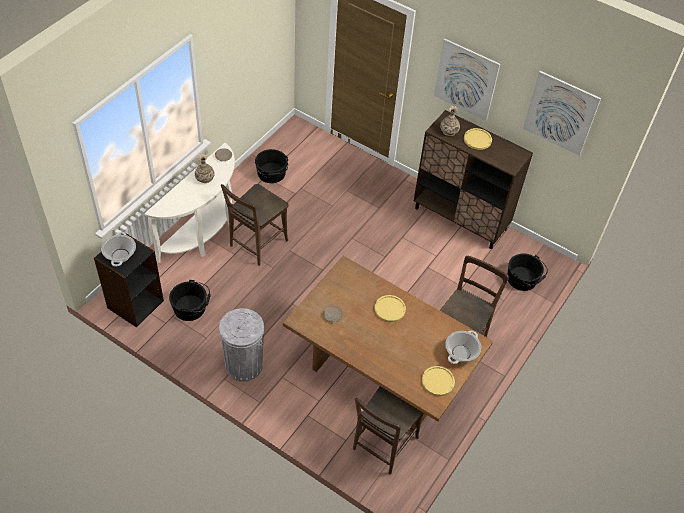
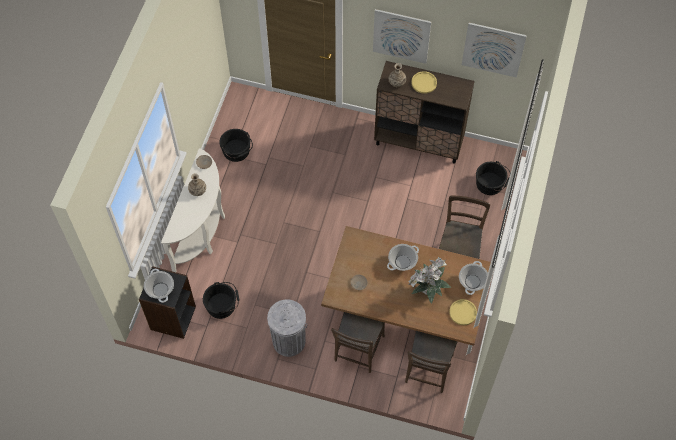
camera: 15 degrees left, 10 degrees up
(256, 245) = (252, 226): brown chair -> brown chair (358, 351)
(390, 309) = (402, 262): yellow plate -> cooking pot
(406, 345) = (427, 289): none -> potted plant

